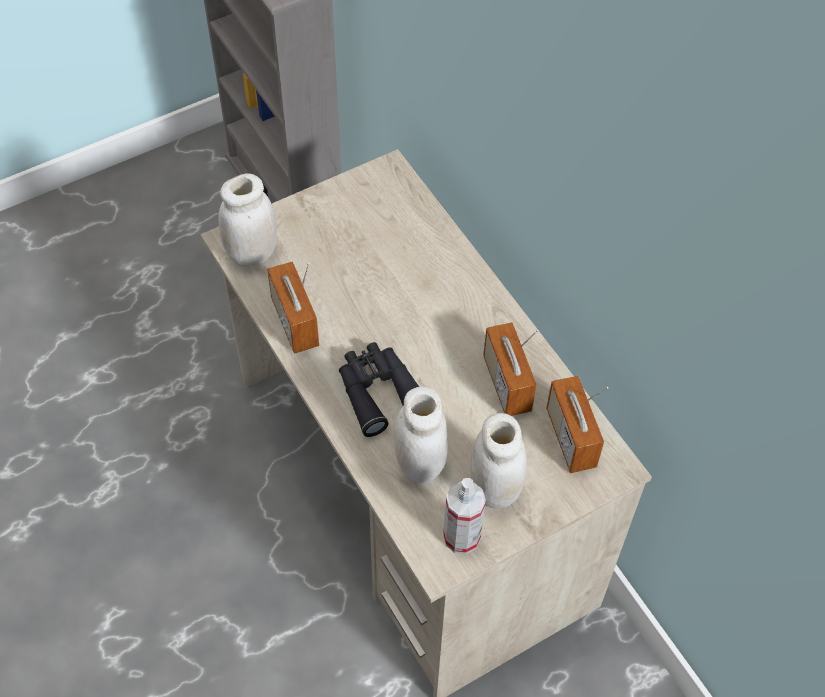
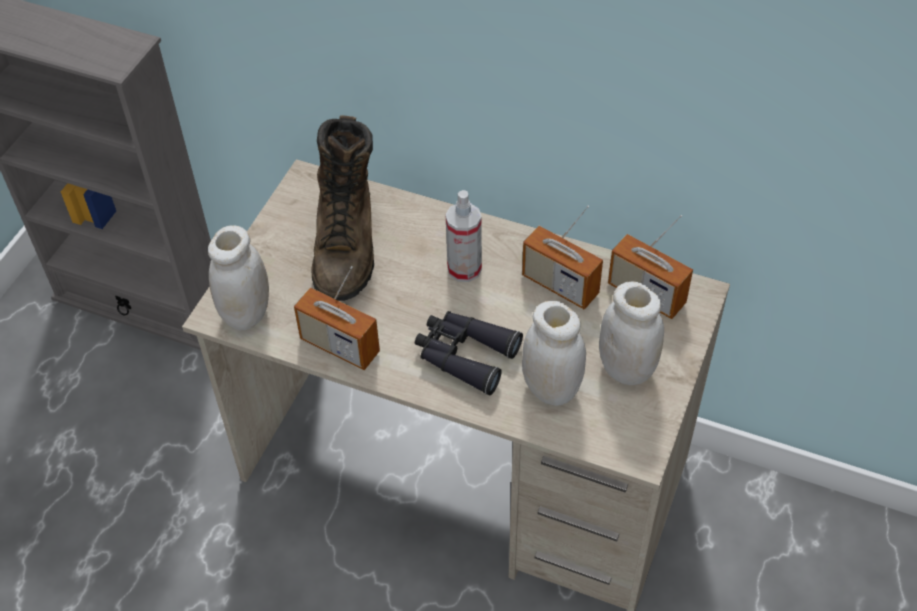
camera: 35 degrees left, 5 degrees down
(372, 244) = (347, 245): none -> brown boot
(461, 537) = (637, 422): spray bottle -> spray bottle (464, 269)

